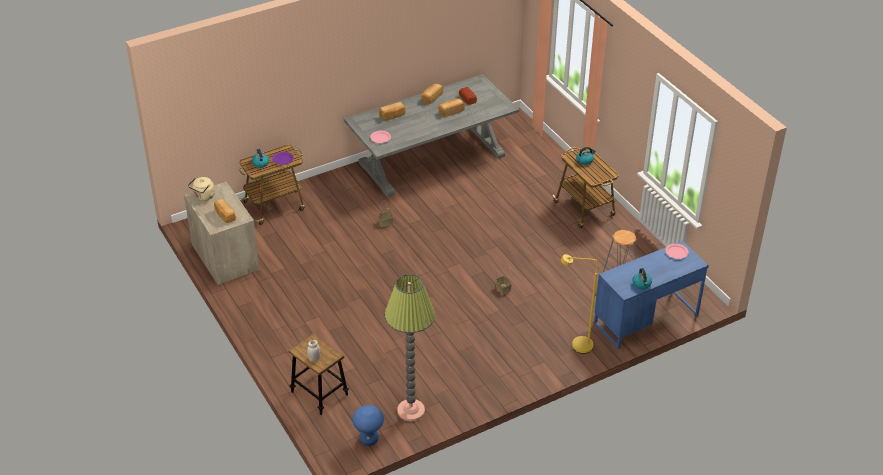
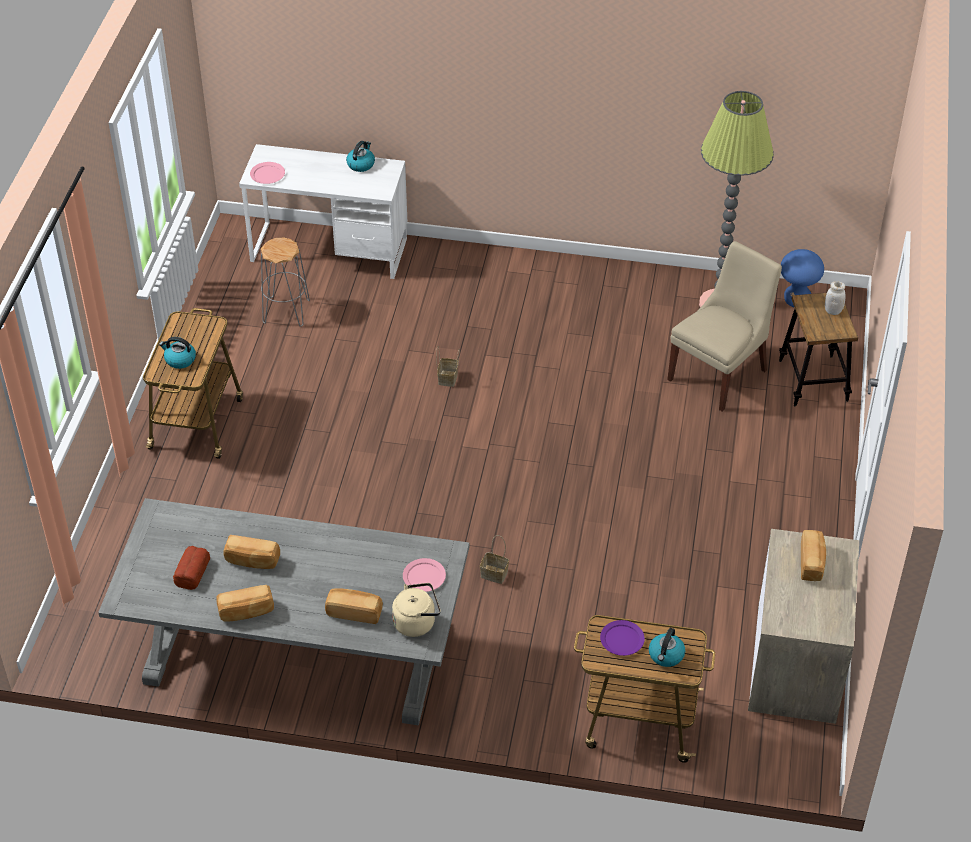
camera: 140 degrees left, 5 degrees up
(203, 197) = (822, 622): beige kettle -> beige kettle (417, 622)
(373, 369) = (719, 373): none -> beige chair
(576, 345) = (447, 267): yellow floor lamp -> none
(646, 318) = (329, 250): blue desk -> white desk

